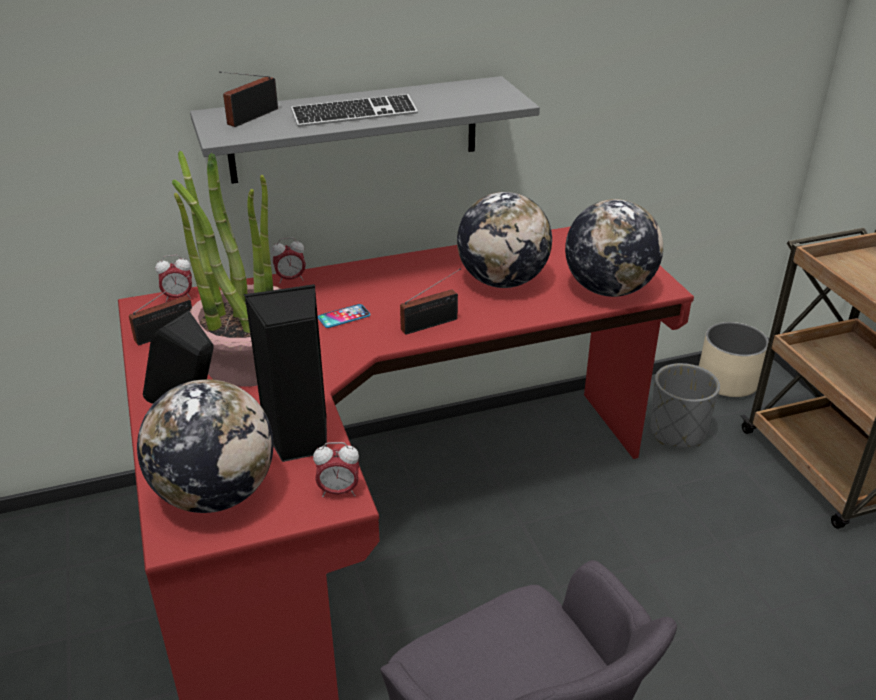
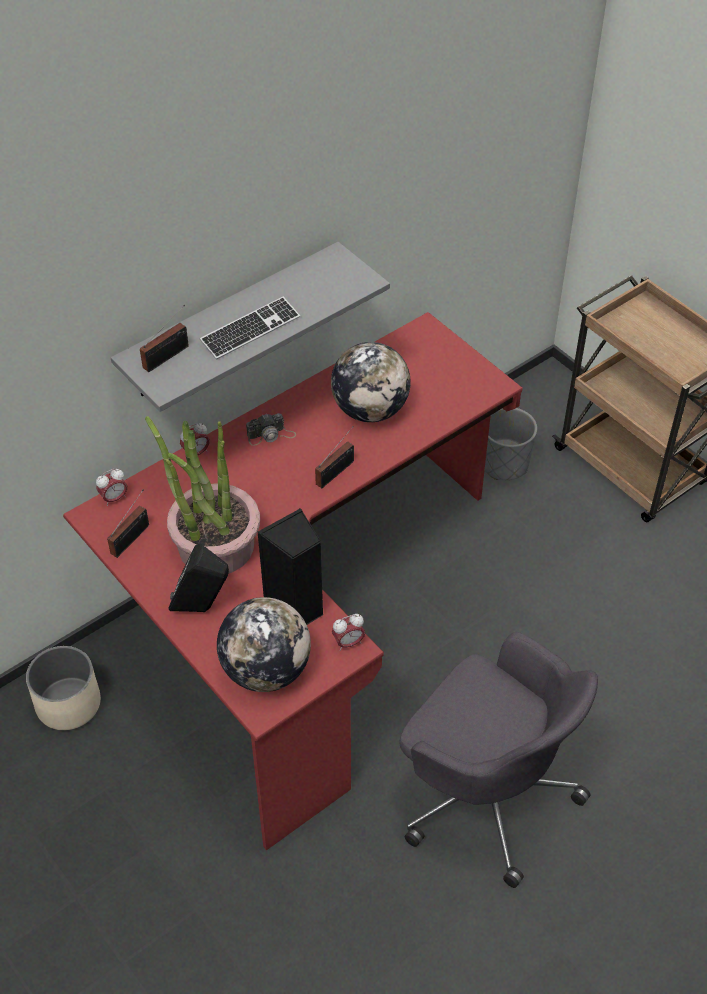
camera: 20 degrees left, 15 degrees up
(250, 118) = (168, 356): radio -> radio turned 150 degrees counterclockwise
(344, 317) = (264, 483): phone -> none
(379, 280) = (271, 435): none -> camera
(608, 289) = (456, 398): globe -> none
(727, 382) = (531, 399): beige planter -> beige planter (69, 704)

